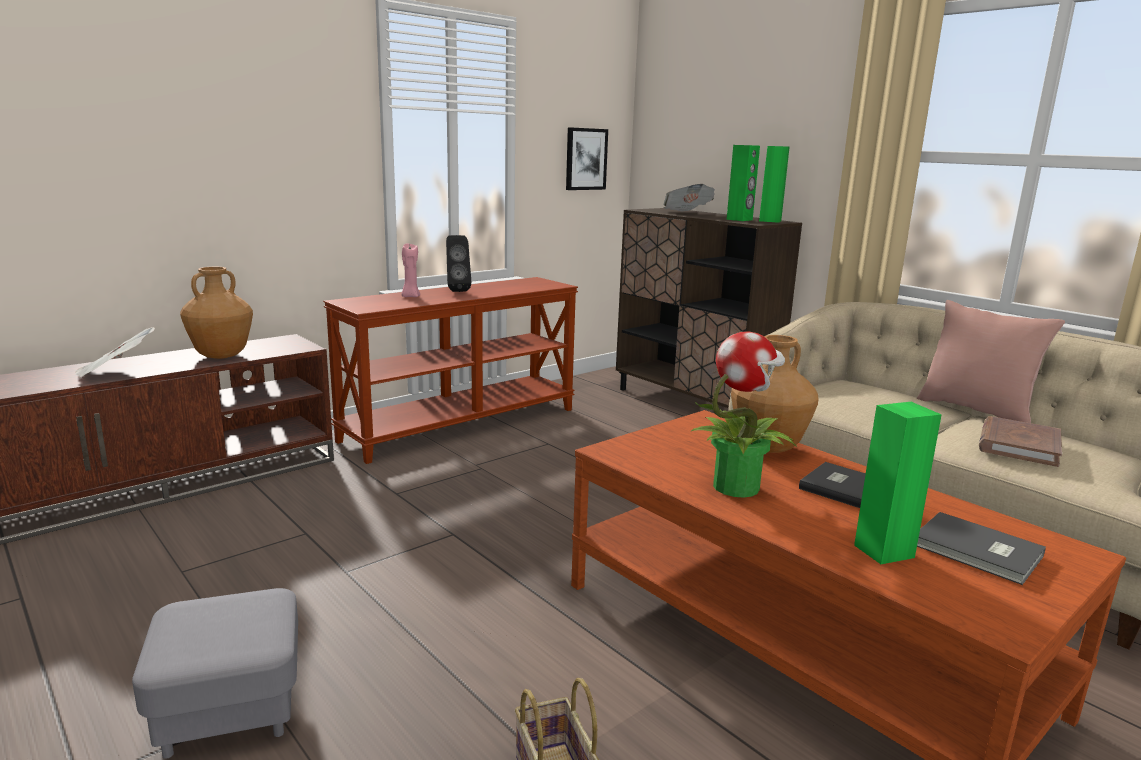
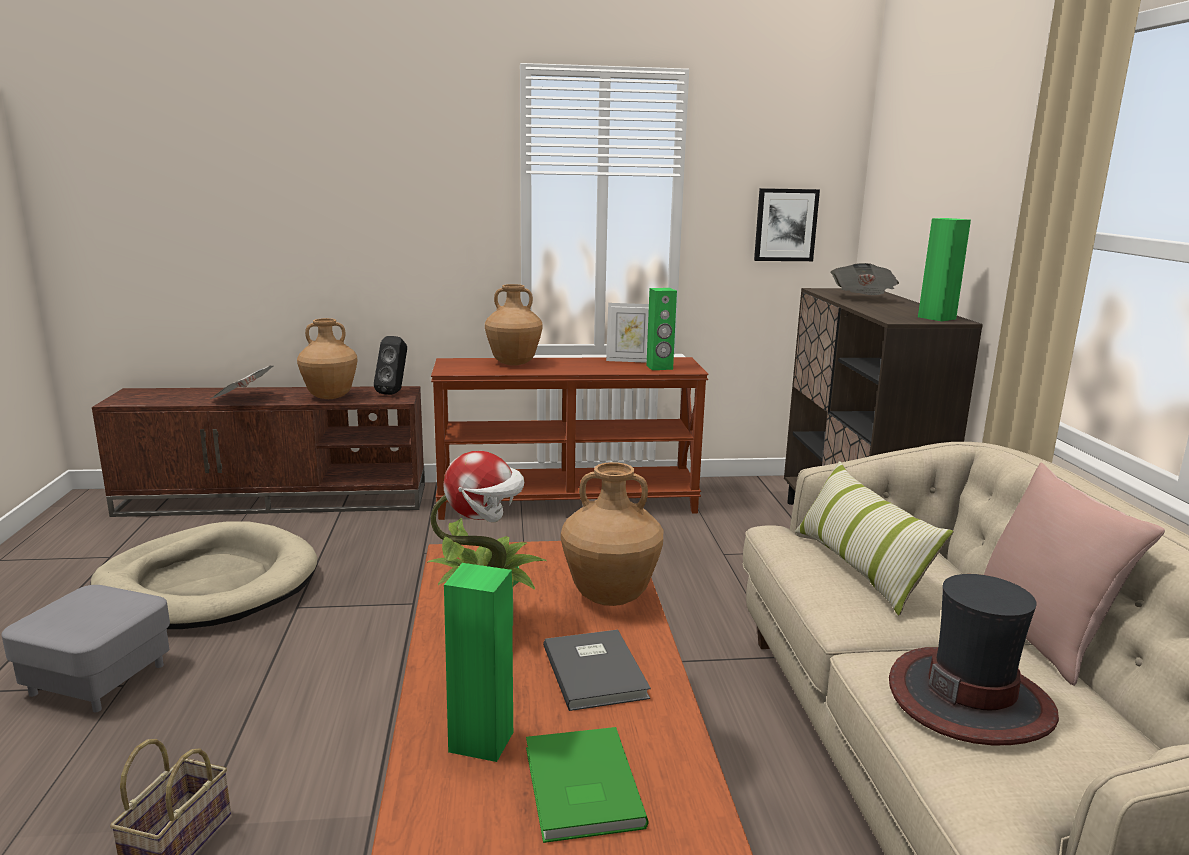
camera: 35 degrees right, 0 degrees up
(209, 583) = (208, 584): none -> beige dog bed
(410, 296) = (514, 363): pink candle -> brown vase
(457, 291) = (570, 363): black speaker -> black speaker (394, 392)
(498, 284) = (629, 360): none -> picture frame
(739, 219) = (897, 313): green speaker -> green speaker (659, 367)
(844, 397) = (859, 567): none -> pillow
(978, 552) = (579, 788): grey book -> green book
(1018, 445) = (970, 698): brown book -> hat

